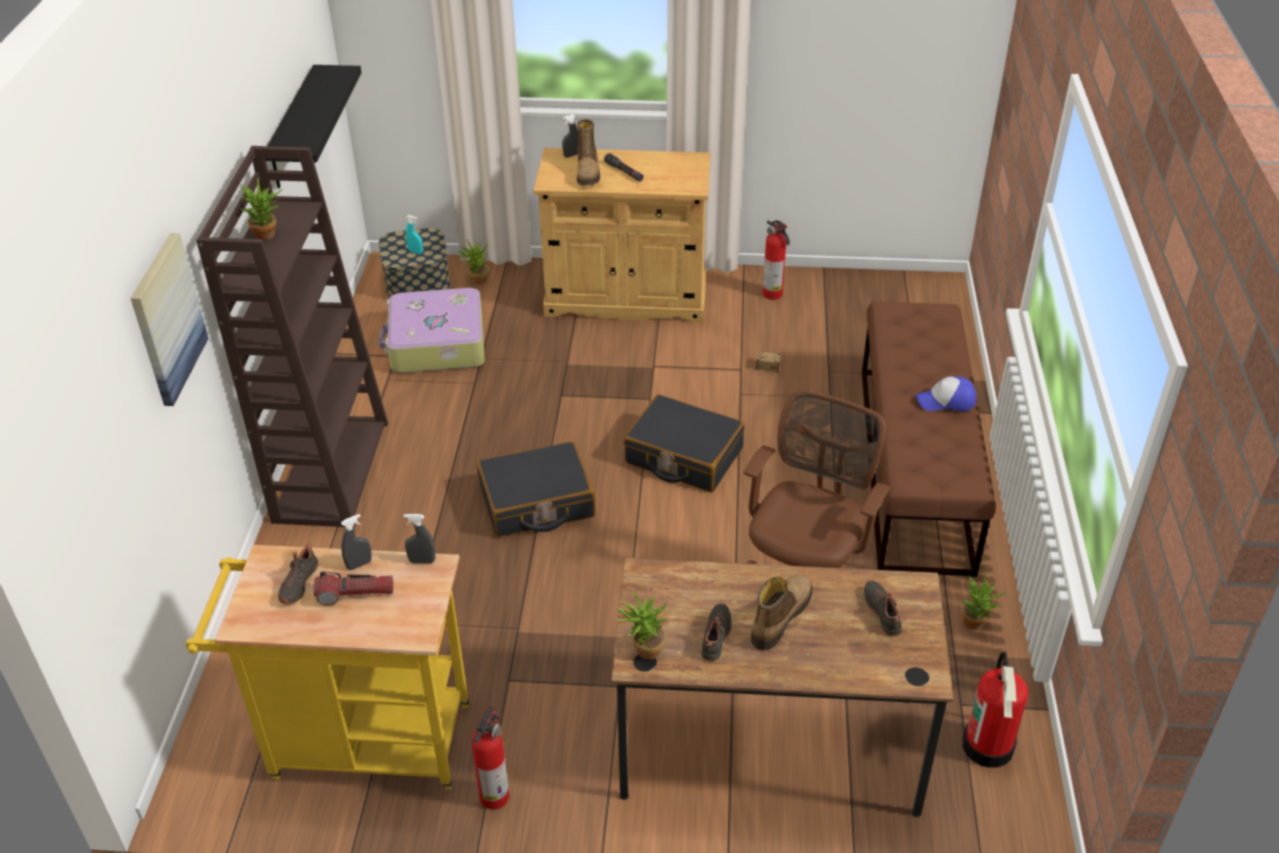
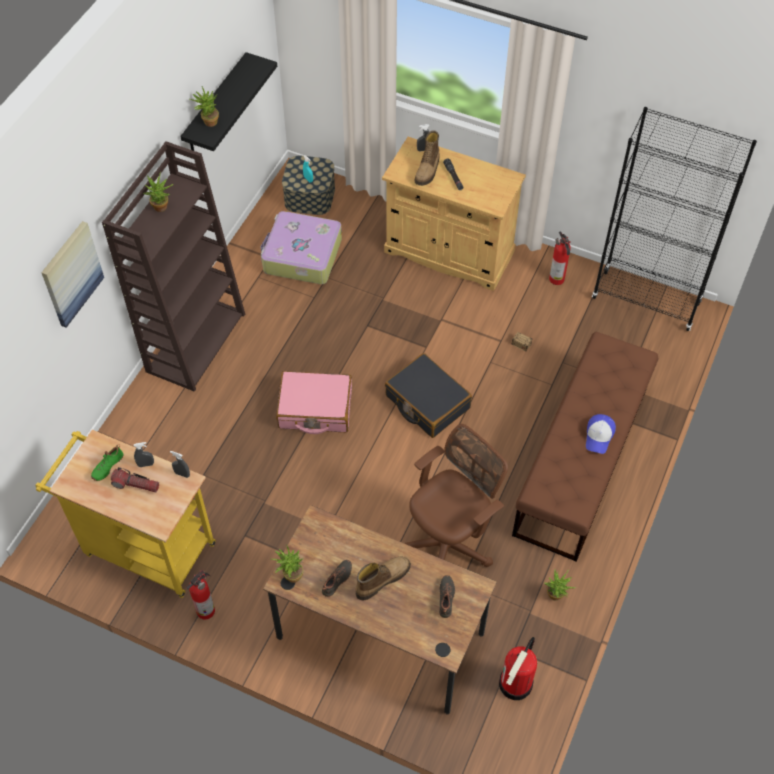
camera: 20 degrees right, 15 degrees up
(297, 583) = (107, 466): black shoe -> green shoe
(477, 281) = (351, 206): potted plant -> potted plant (208, 122)
(537, 502) = (315, 409): black suitcase -> pink suitcase
(889, 289) = (646, 300): none -> black bookcase
(946, 401) = (599, 436): cap -> cap turned 90 degrees counterclockwise

